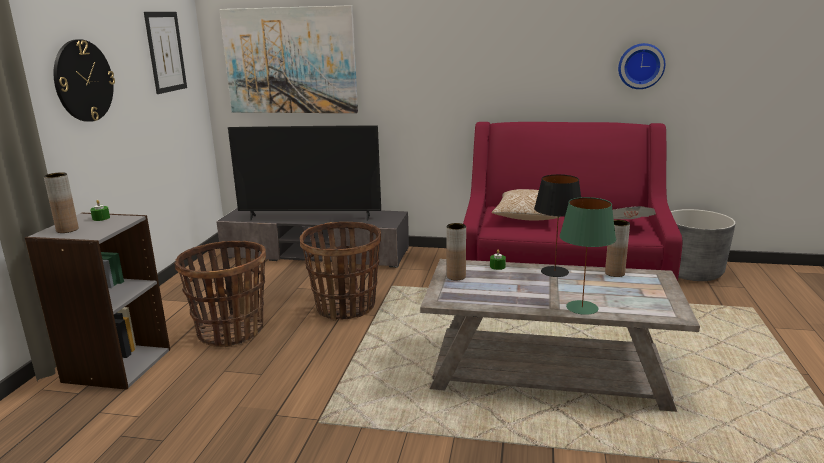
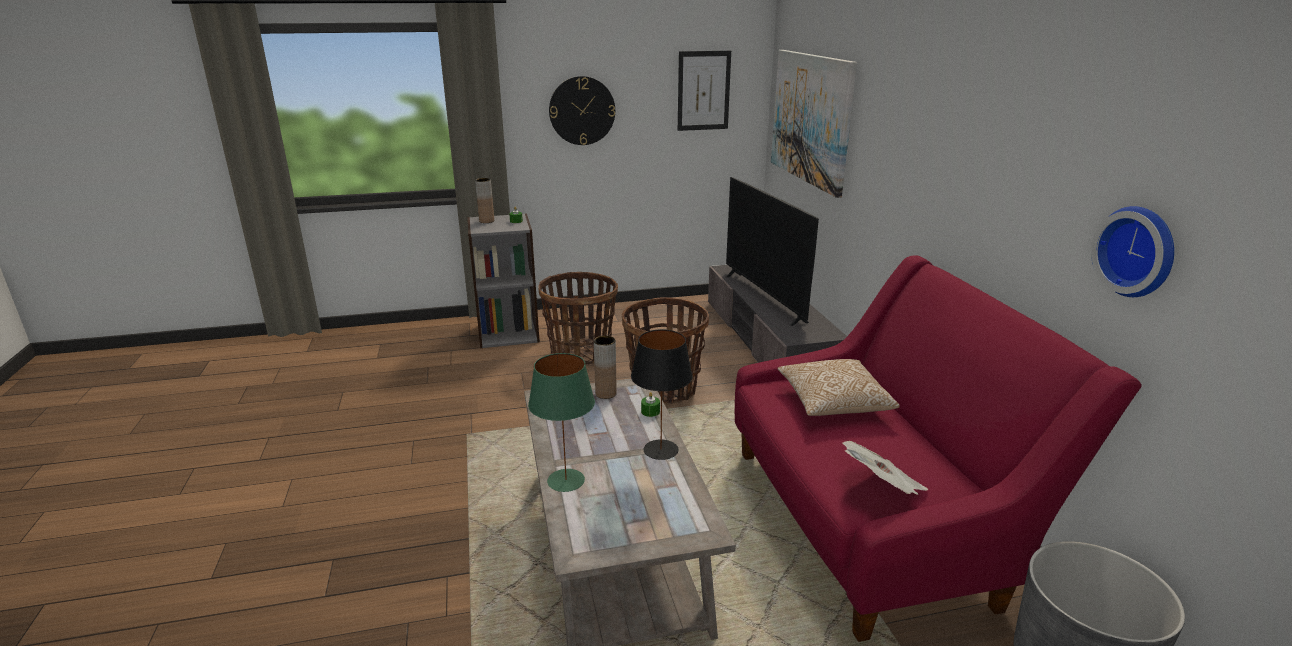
camera: 65 degrees right, 5 degrees up
(614, 273) = (687, 494): brown vase -> none

